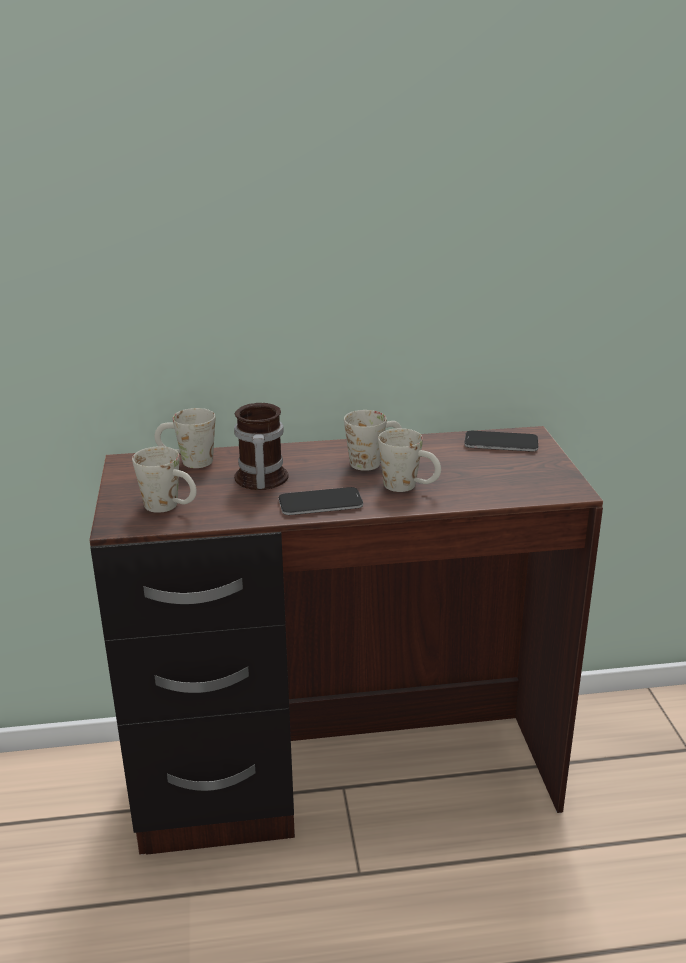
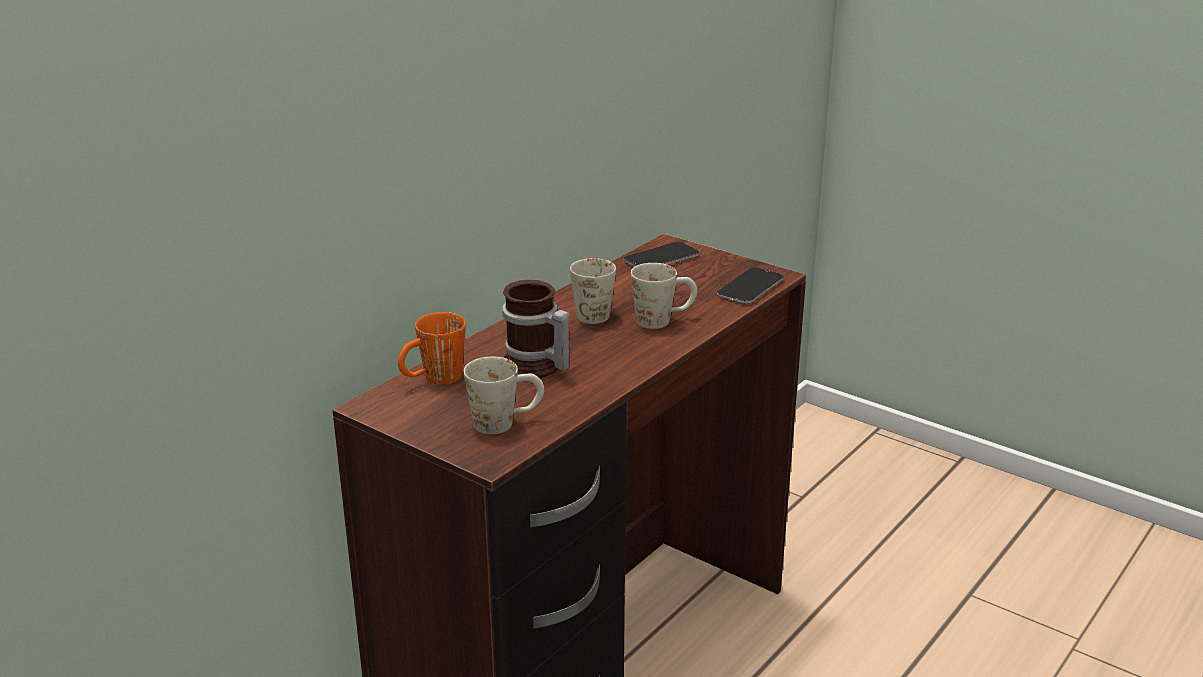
camera: 45 degrees left, 0 degrees up
(187, 461) = (433, 380): white mug -> orange mug
(320, 503) = (623, 362): phone -> phone (750, 287)

